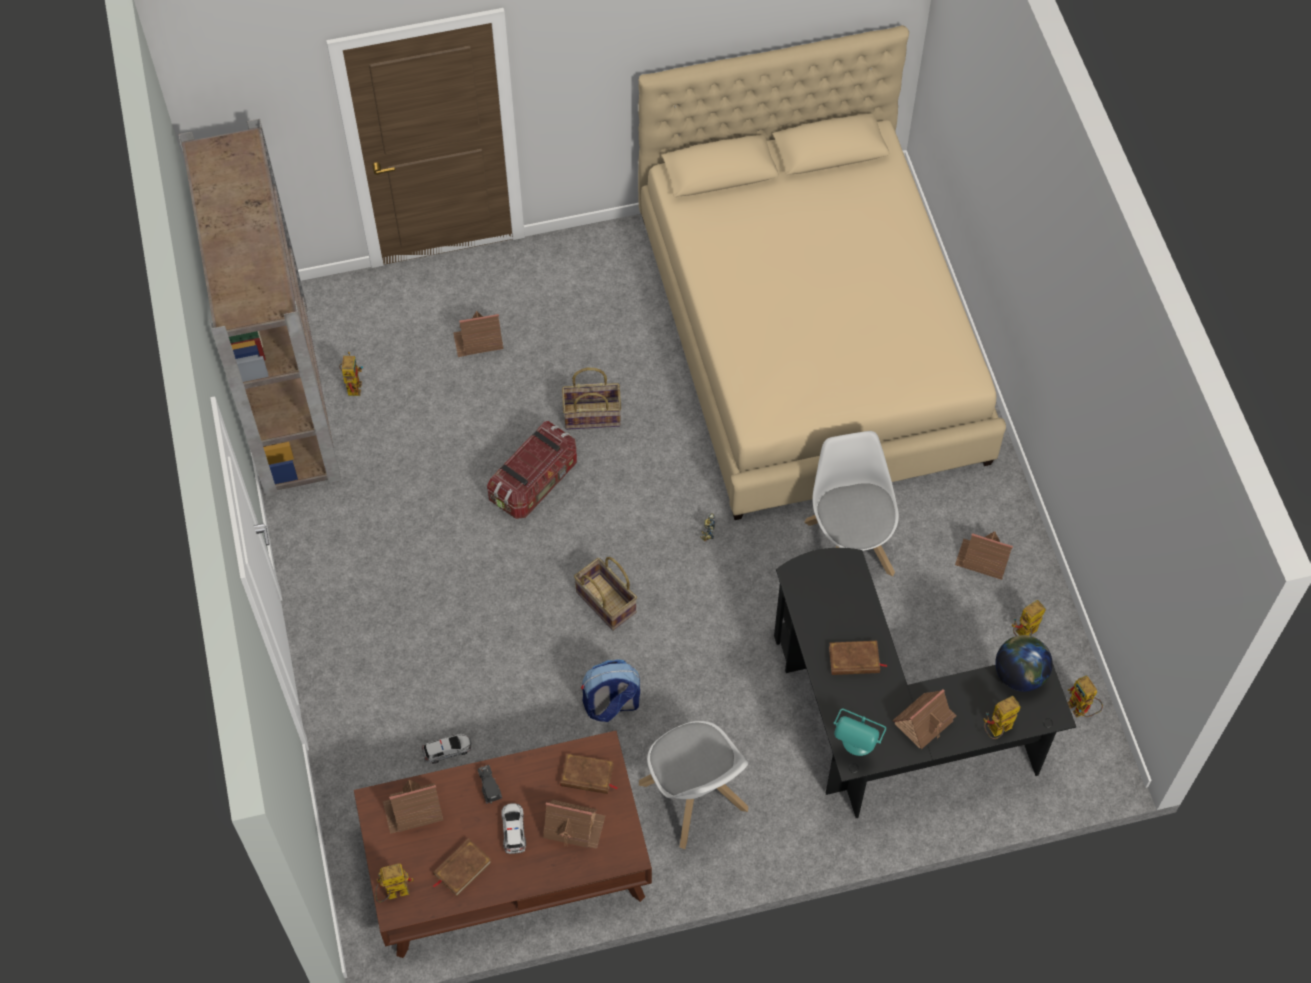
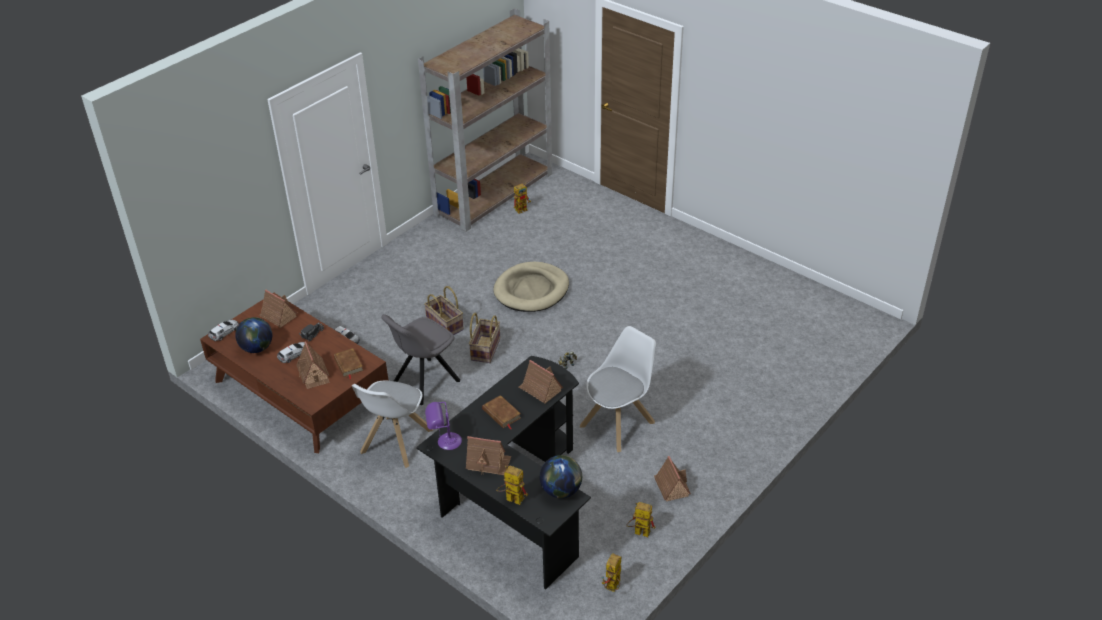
camera: 55 degrees right, 20 degrees down
(392, 894) = (224, 332): toy robot -> toy car
(462, 868) = (257, 348): brown book -> globe
(478, 341) = (592, 232): toy house -> toy house (540, 389)
(535, 482) = (531, 290): storage box -> beige dog bed
(592, 415) = (593, 289): basket -> basket (445, 325)
(611, 704) = (425, 382): backpack -> grey chair
(811, 336) = (737, 341): beige bed -> none
(857, 746) = (444, 442): turquoise table lamp -> purple table lamp

